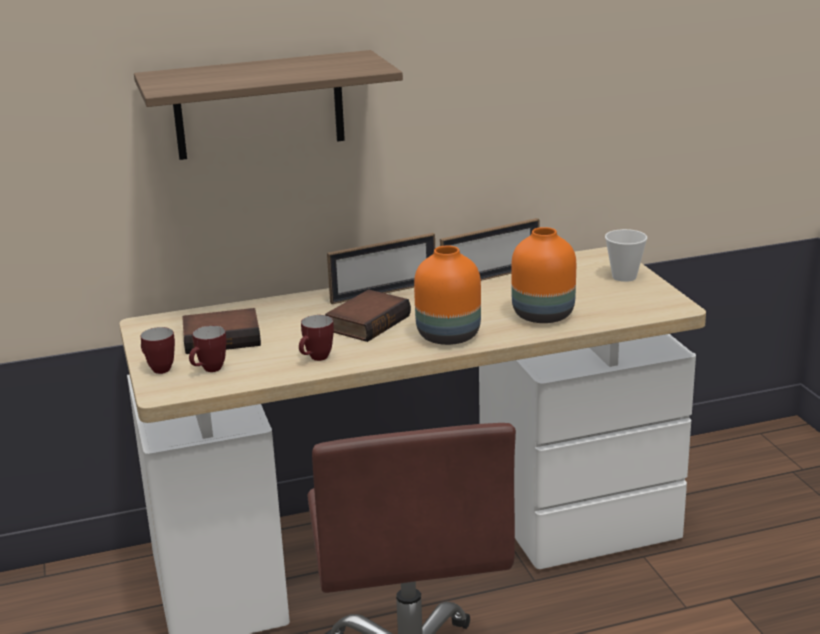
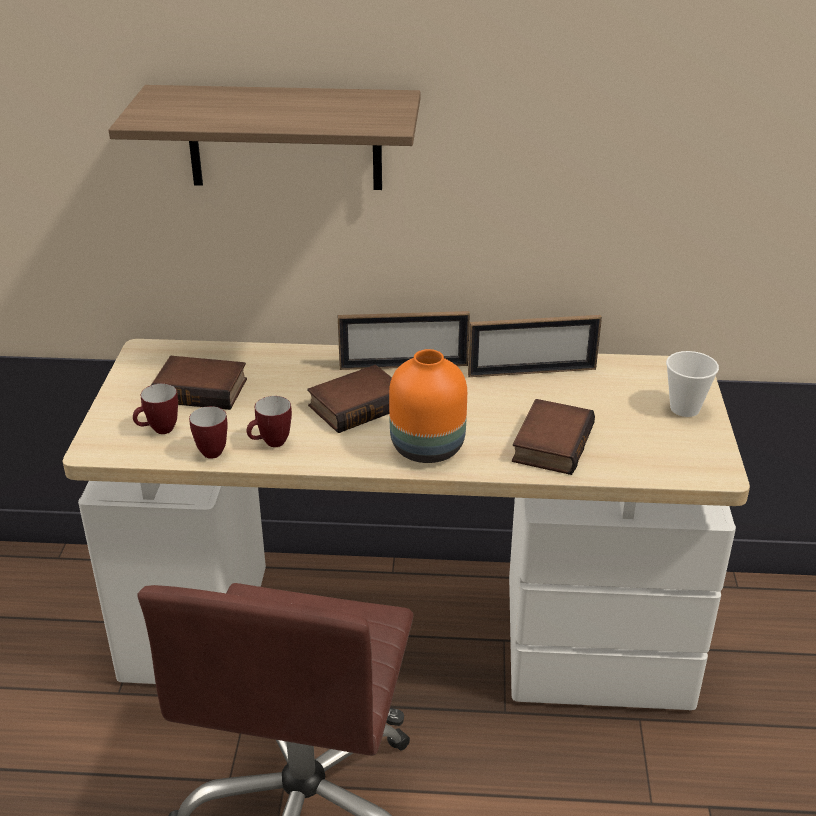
camera: 20 degrees right, 10 degrees up
(158, 369) = (114, 415): mug -> mug (209, 450)
(541, 315) = (550, 443): orange vase -> book

